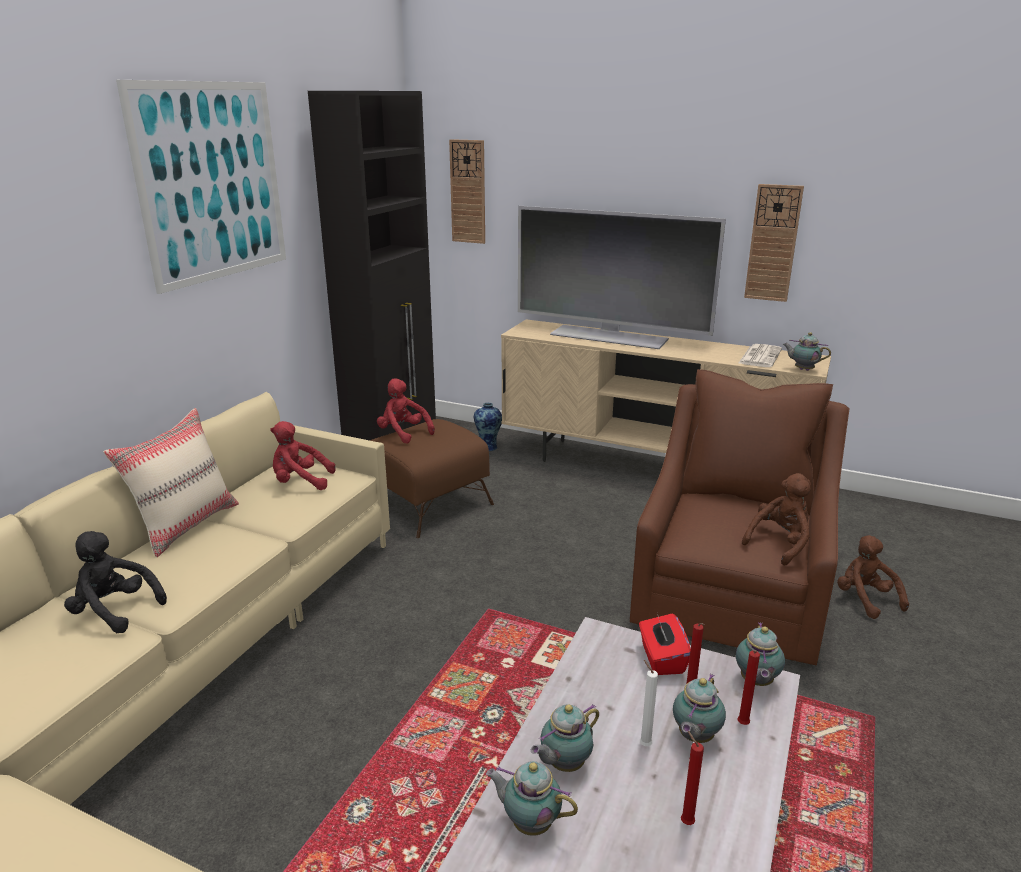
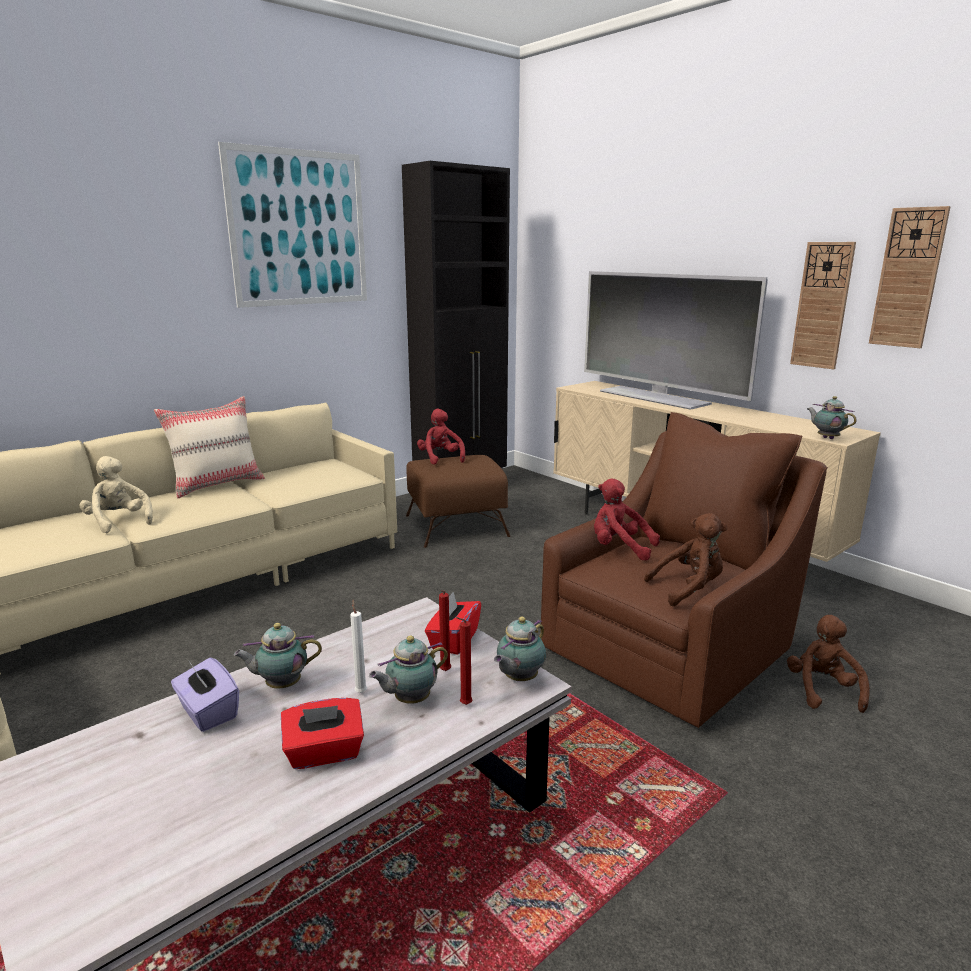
camera: 25 degrees right, 5 degrees down
(114, 611) = (118, 522): black plush toy -> beige plush toy
(300, 482) = (321, 473): red plush toy -> red plush toy (619, 548)
(468, 192) = (557, 262): wall clock -> wall clock (908, 278)
(488, 447) = (546, 496): vase -> none
(529, 823) = (207, 712): teapot -> purple tissue box
(685, 821) = (324, 753): red candle -> red tissue box
(759, 356) = (792, 424): newspaper -> none

